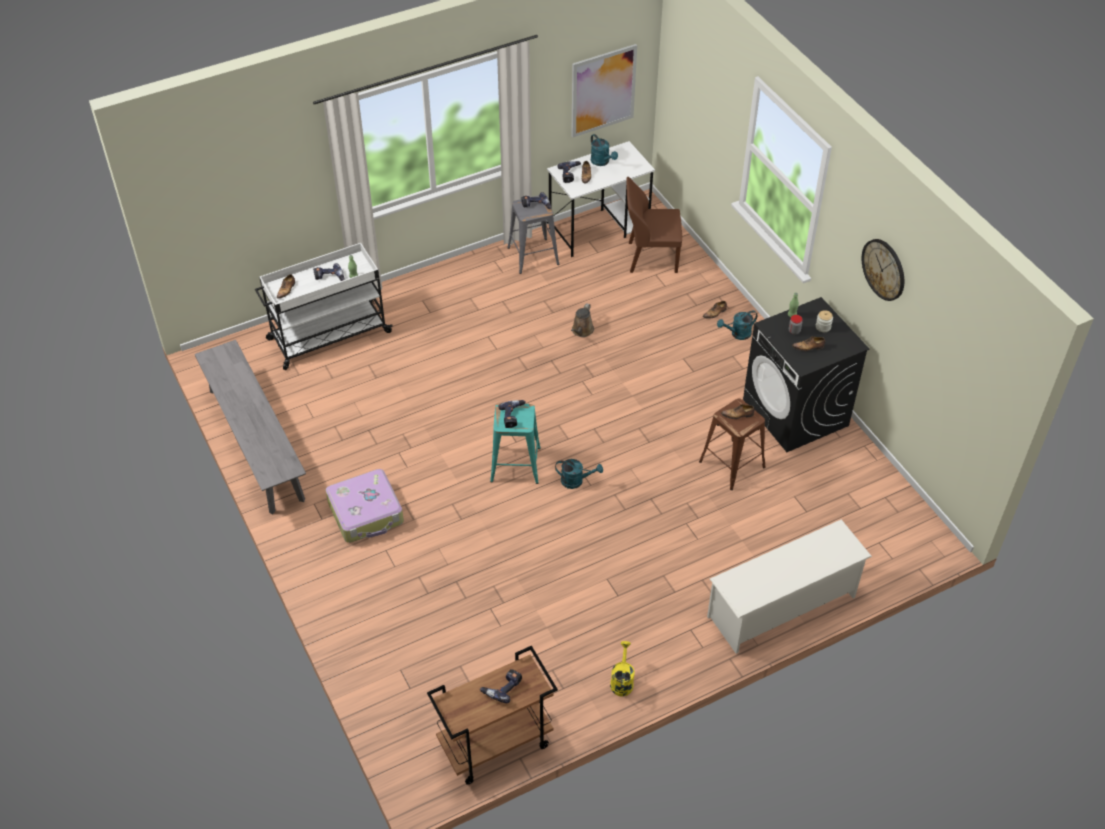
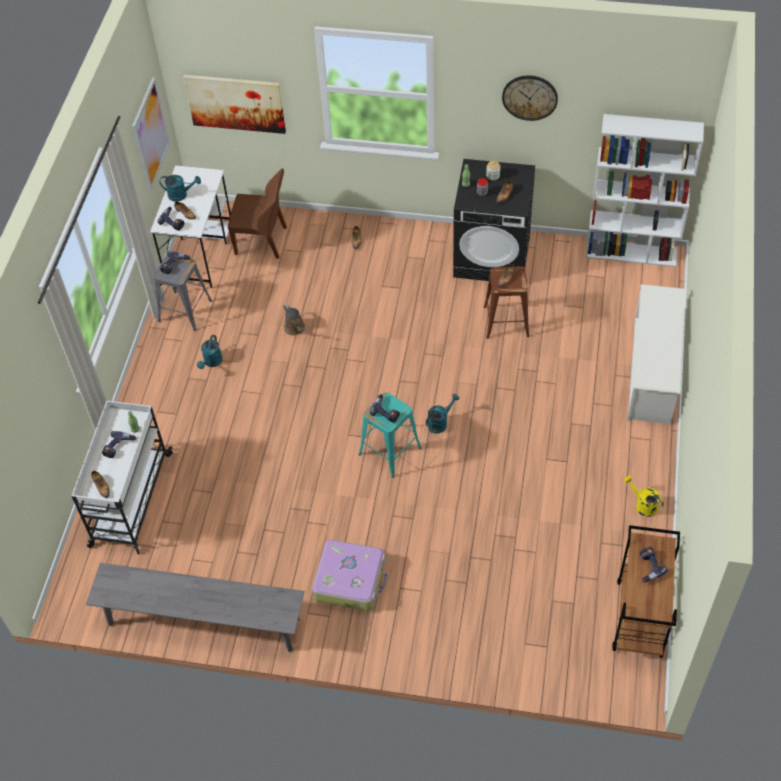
camera: 50 degrees left, 5 degrees up
(650, 257) = (262, 241): brown chair -> brown chair turned 120 degrees counterclockwise
(694, 116) = (235, 103): none -> picture
(737, 334) = (389, 241): turquoise watering can -> turquoise watering can (212, 362)
(913, 512) = (631, 252): none -> white bookcase

